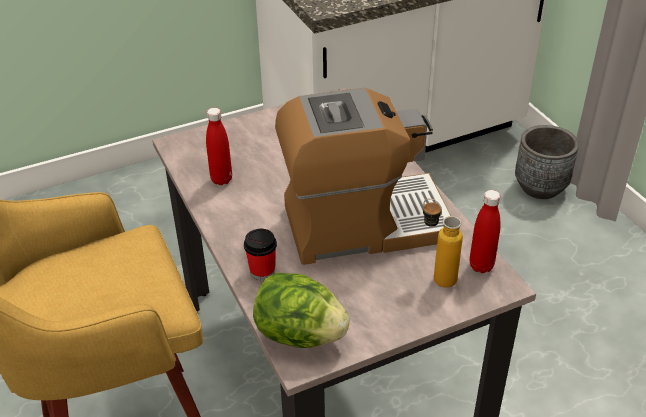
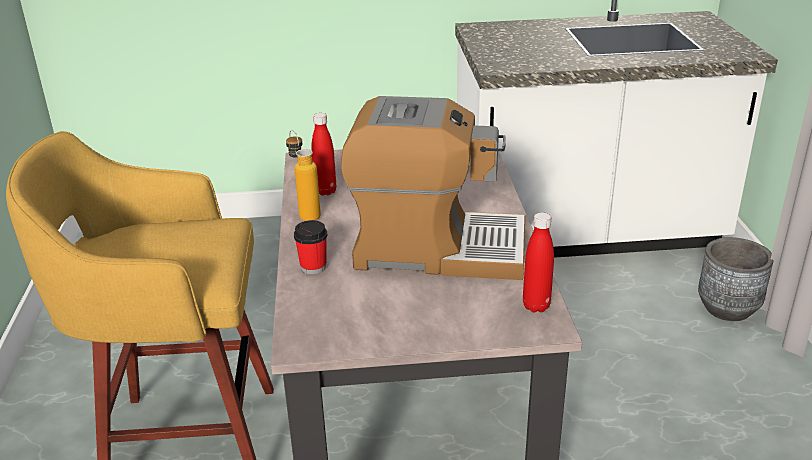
camera: 20 degrees right, 10 degrees down
(299, 334) = (313, 324): lettuce -> none
(436, 276) = (482, 305): bottle -> bottle (305, 213)

